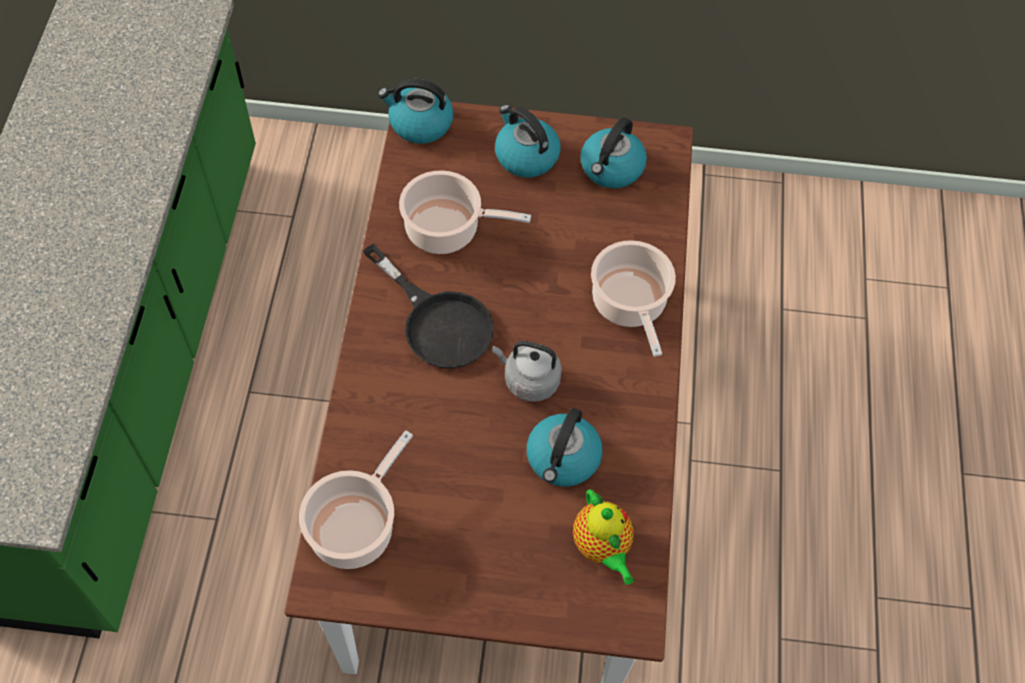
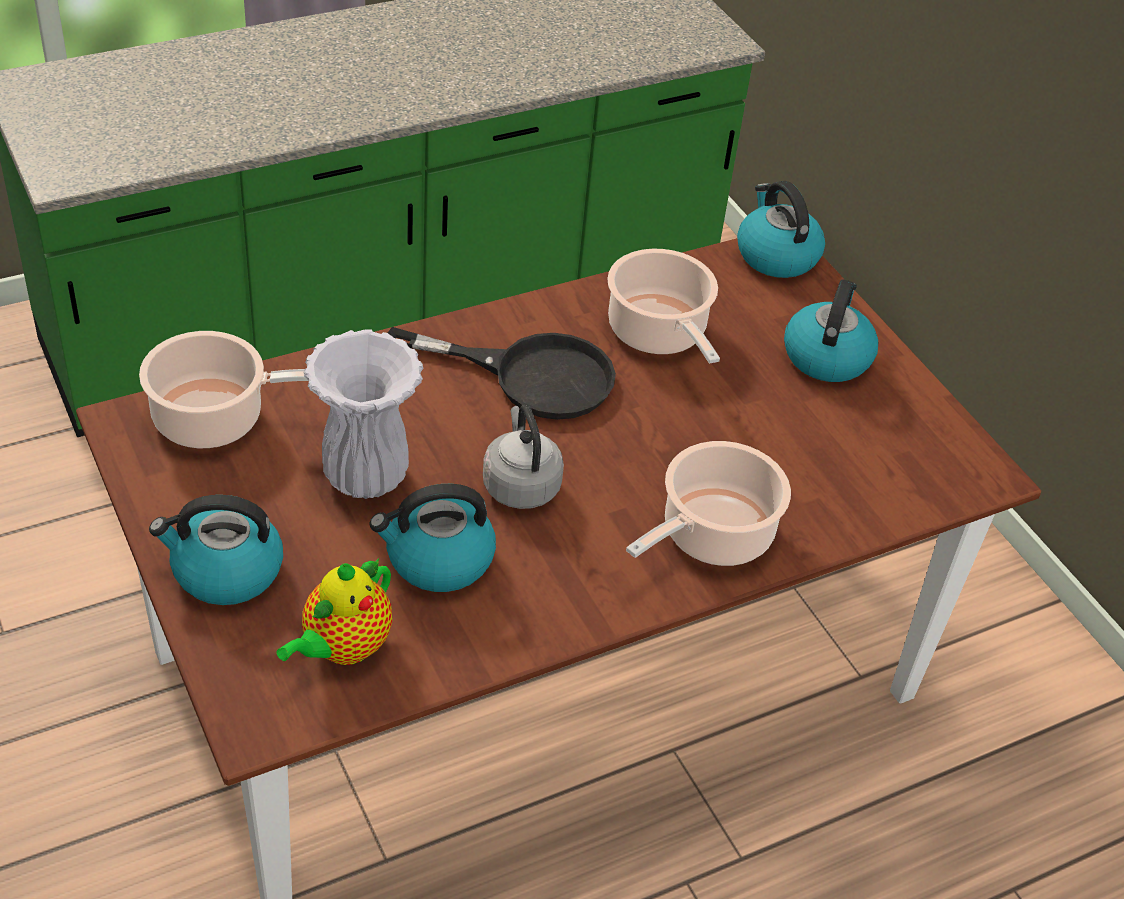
camera: 55 degrees right, 15 degrees down
(438, 321) = (531, 376): black frying pan -> black frying pan turned 90 degrees counterclockwise
(466, 464) = (363, 476): none -> white vase
(611, 168) = (891, 438): kettle -> kettle (225, 571)

